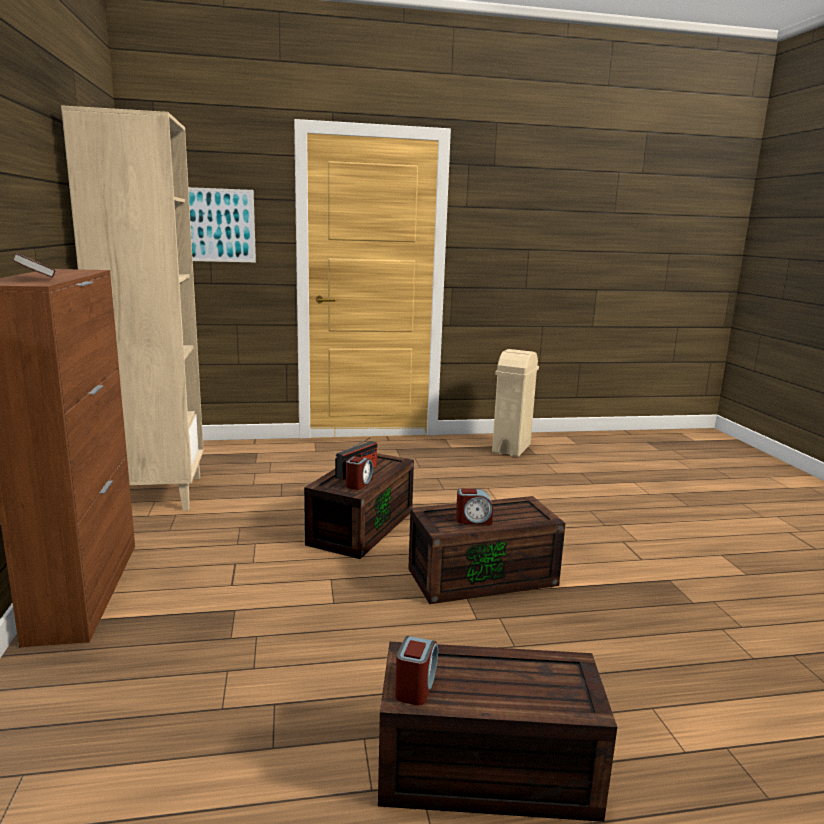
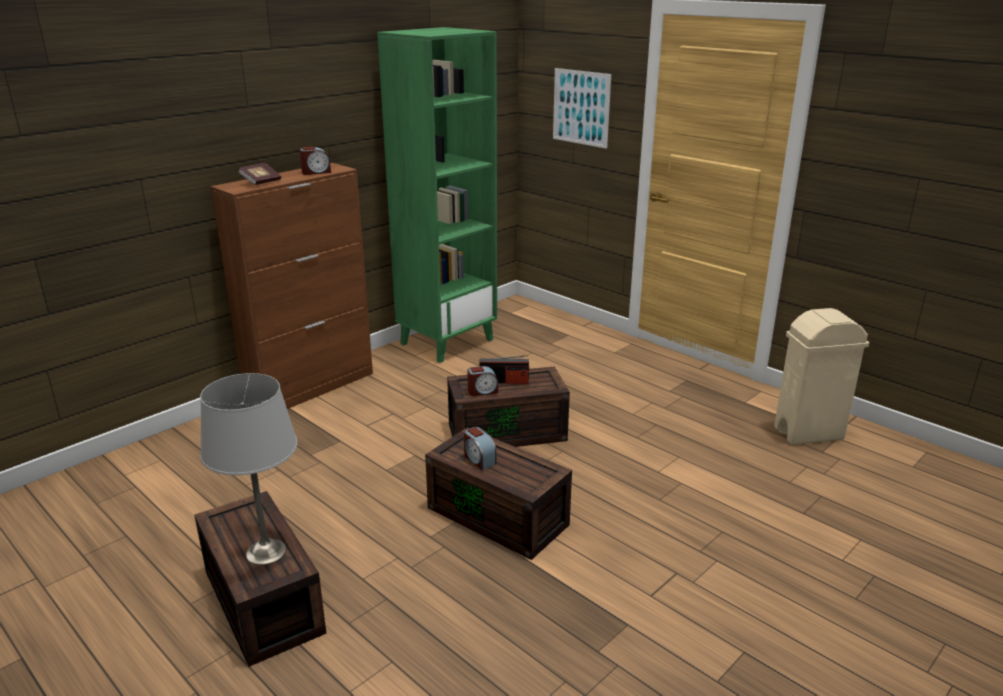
camera: 55 degrees right, 10 degrees up
(157, 494) = (447, 341): beige bookcase -> green bookcase
(416, 685) = (226, 516): alarm clock -> alarm clock (316, 172)
(524, 677) = (265, 552): none -> grey table lamp

